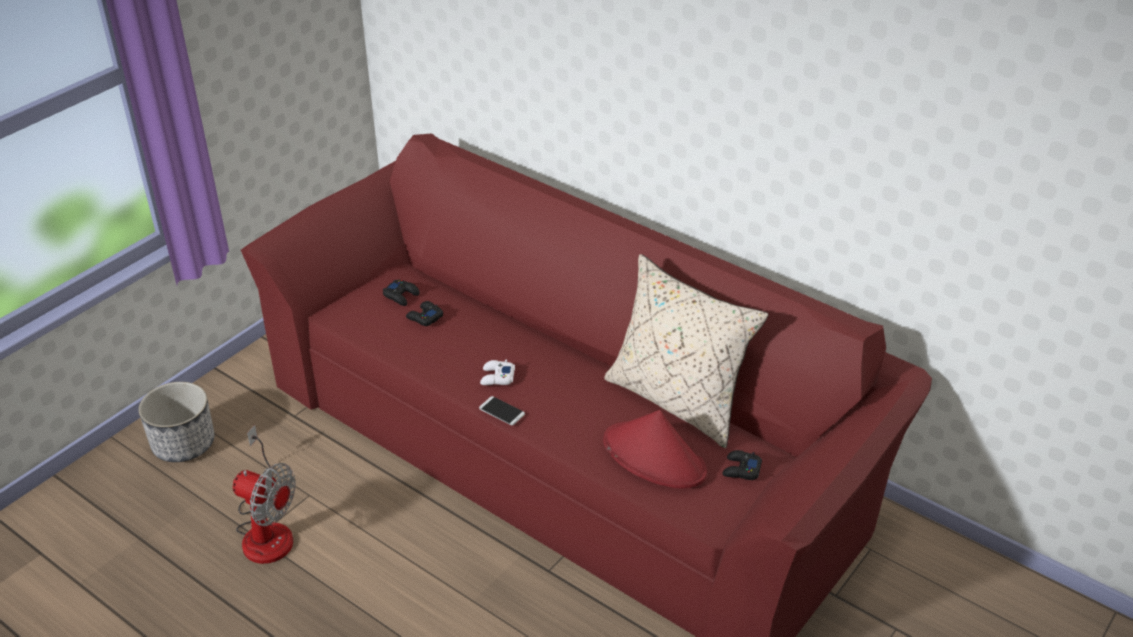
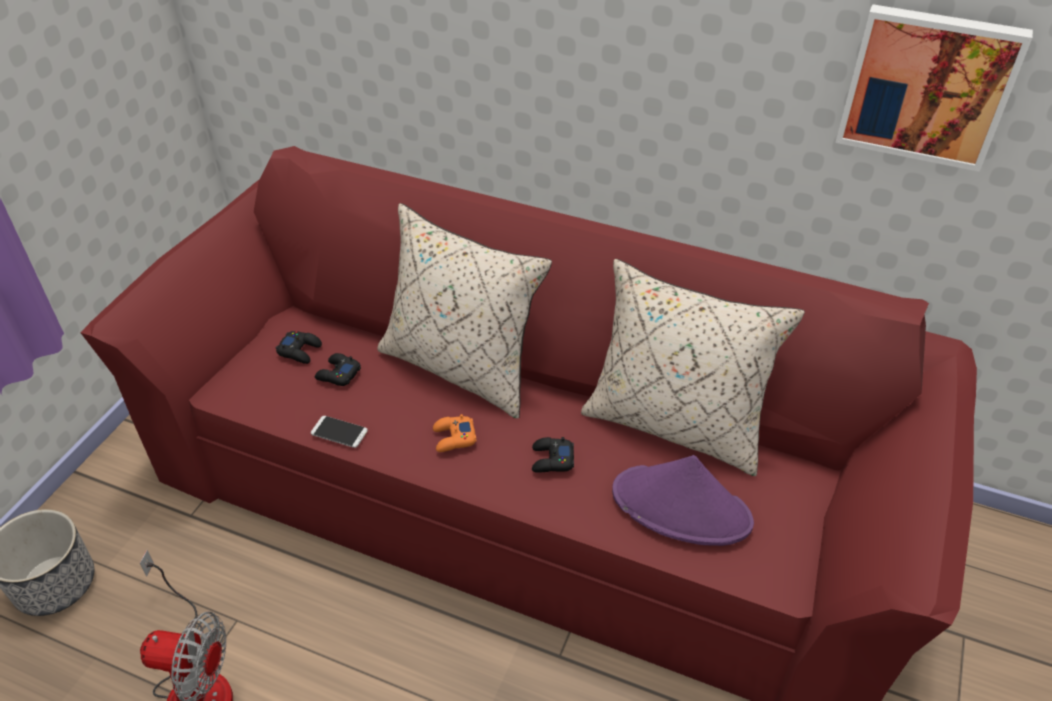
camera: 15 degrees left, 5 degrees up
(497, 377) = (454, 438): white game controller -> orange game controller
(502, 411) = (475, 483): phone -> phone (339, 432)
(523, 329) = (462, 367): none -> beige pillow
(654, 457) = (682, 507): red hat -> purple hat
(741, 469) = (785, 501): black game controller -> black game controller (552, 460)
(883, 152) = (928, 86): none -> picture

